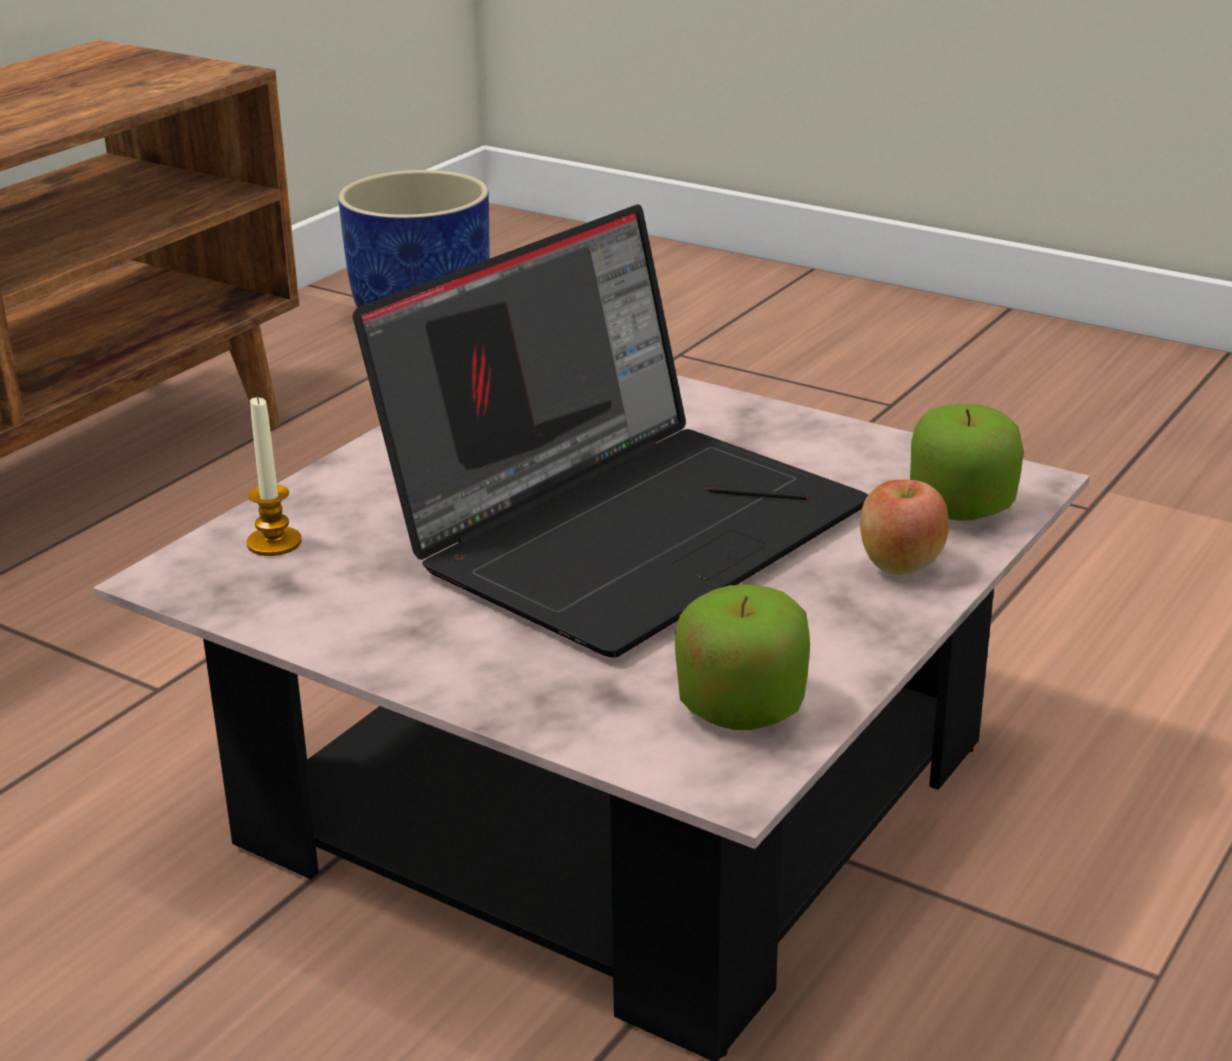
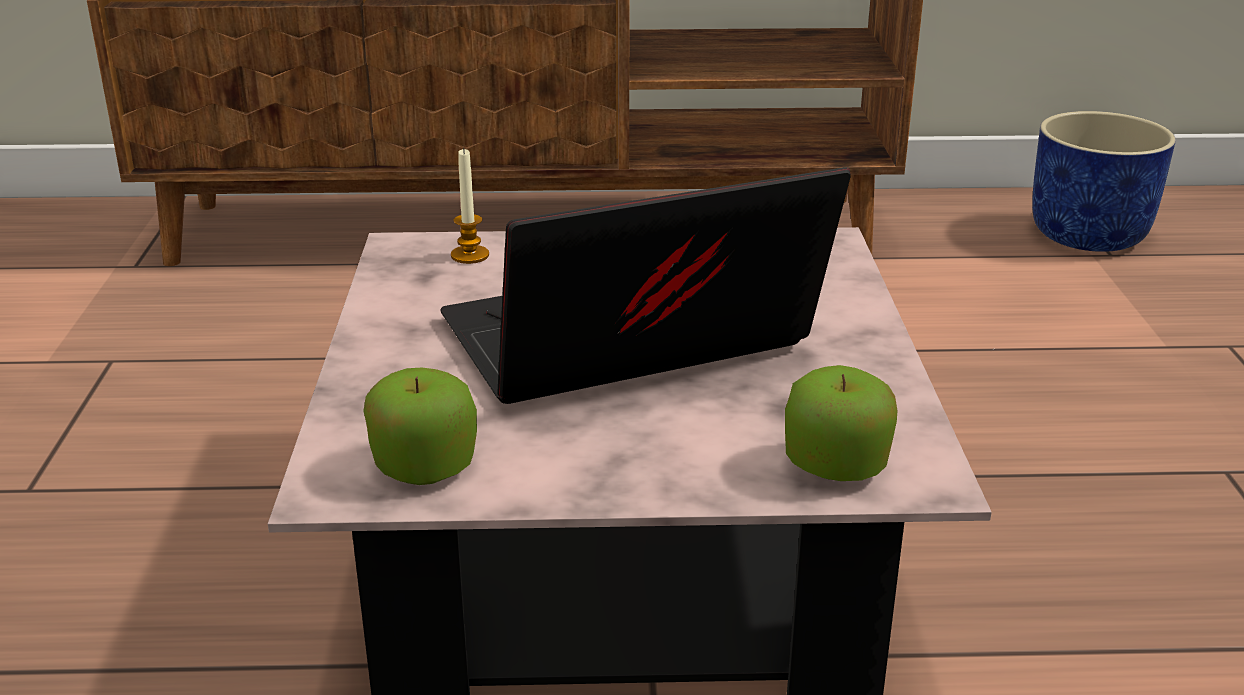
camera: 55 degrees right, 0 degrees up
(626, 527) = (626, 348): laptop -> laptop turned 150 degrees clockwise
(899, 565) = (701, 467): apple -> none

